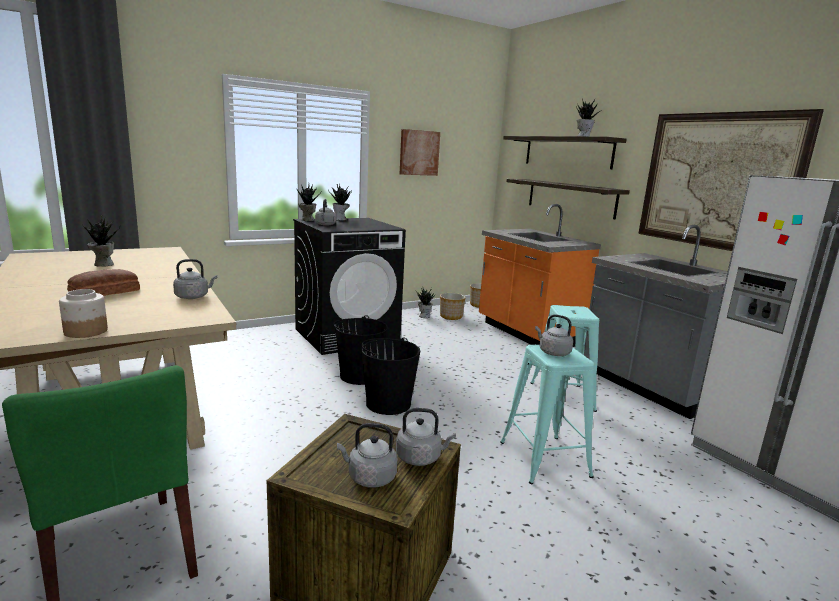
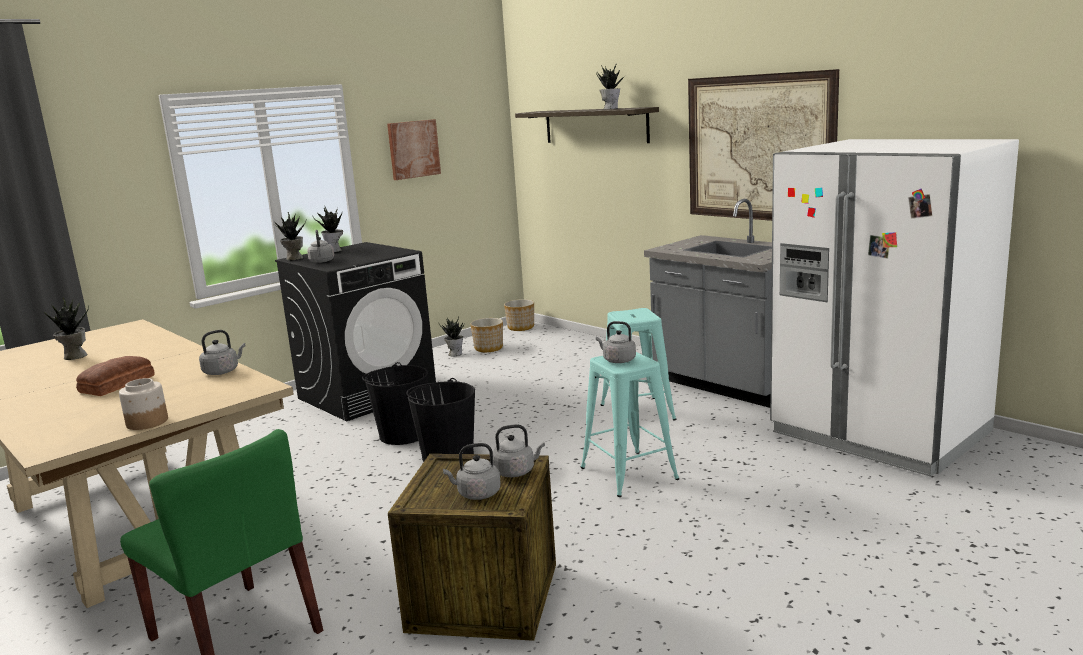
camera: 10 degrees left, 0 degrees up
(527, 333) = (586, 352): orange counter -> none
(570, 198) = (608, 180): shelf -> none

